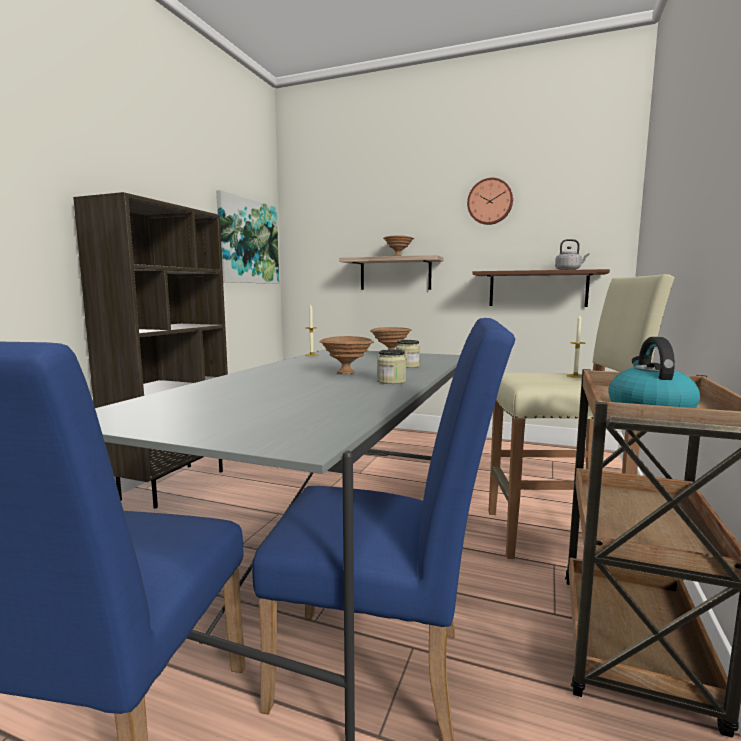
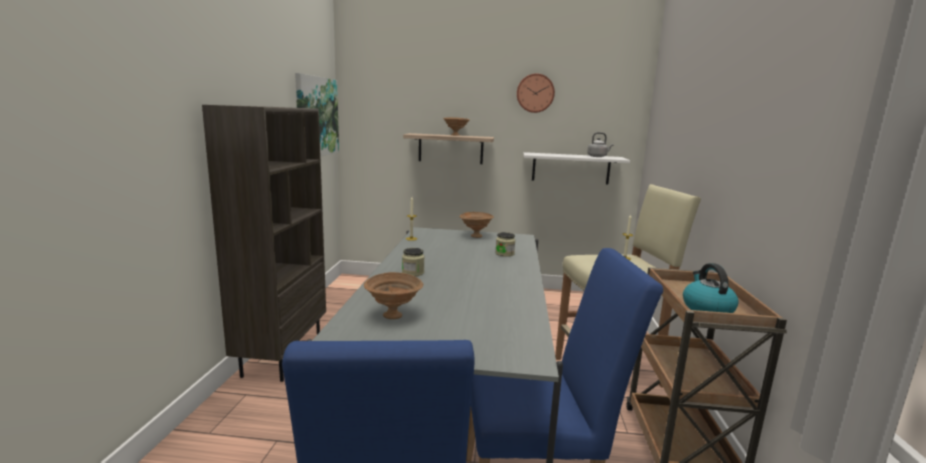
camera: 15 degrees left, 5 degrees up
(347, 372) = (468, 265): brown bowl -> brown bowl (394, 315)
(391, 381) = (513, 277): jar -> jar (413, 273)
(537, 289) = (571, 168): brown shelf -> white shelf

